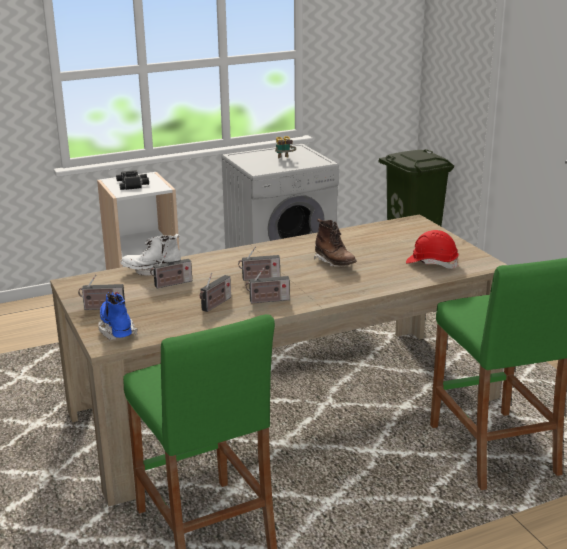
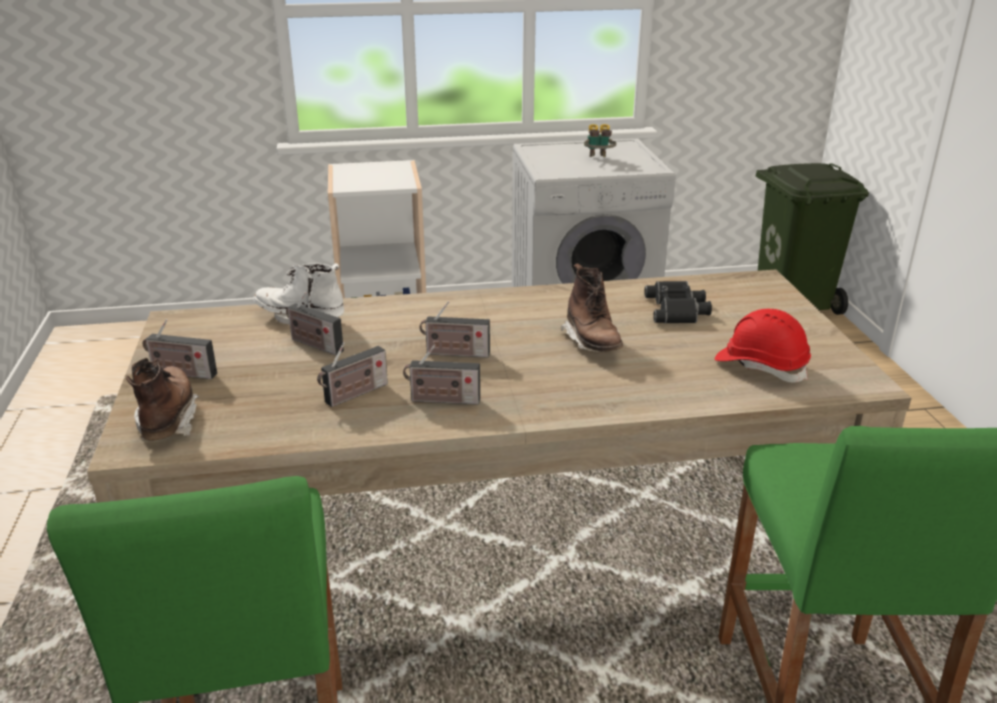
camera: 15 degrees right, 5 degrees up
(116, 330) = (168, 420): blue boot -> brown boot
(133, 184) = (370, 175): black binoculars -> black binoculars (678, 309)
(171, 284) = (314, 344): radio -> radio turned 45 degrees clockwise

